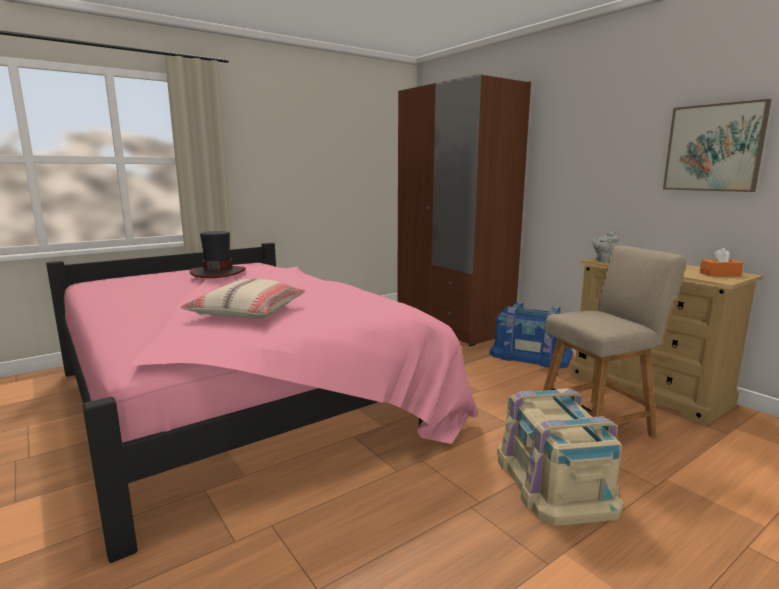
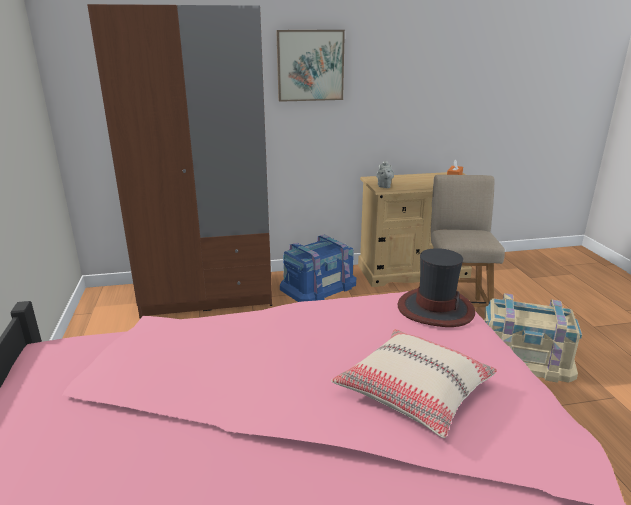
camera: 65 degrees left, 10 degrees up
(218, 272) = (123, 393): hat -> hat (435, 308)
(714, 148) = (427, 85): picture -> picture (310, 65)

